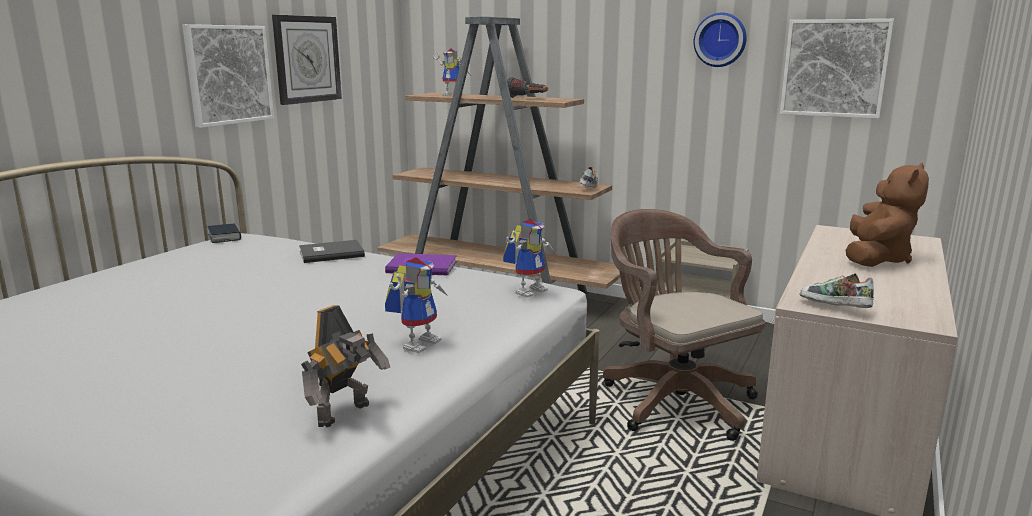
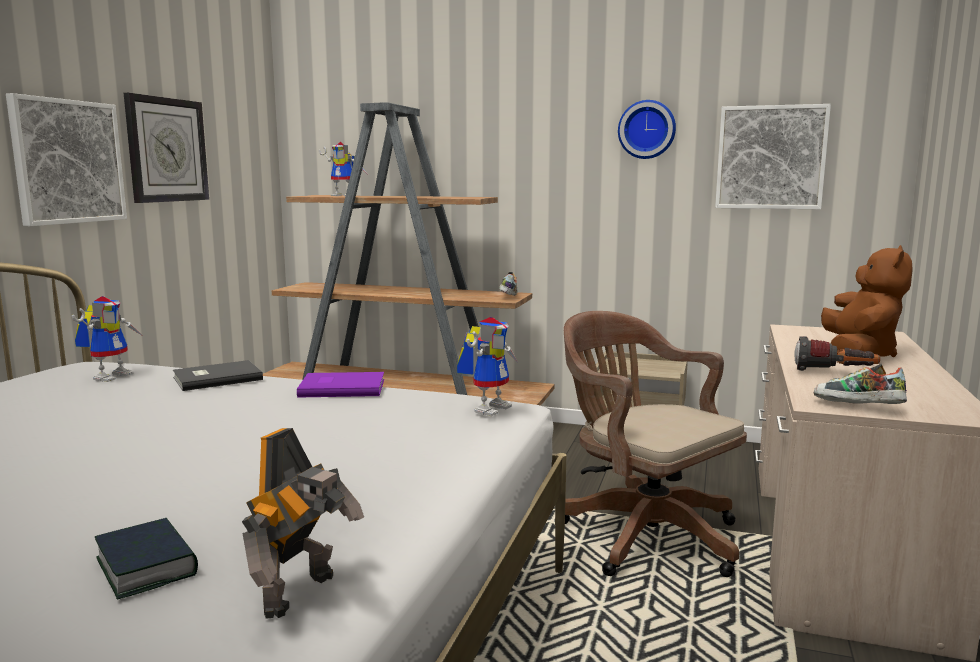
camera: 10 degrees left, 5 degrees down
(224, 237) = (65, 366): book -> book (147, 566)
(419, 342) = (374, 481): toy robot -> toy robot (111, 376)
(527, 98) = (433, 196): flashlight -> flashlight (834, 373)

